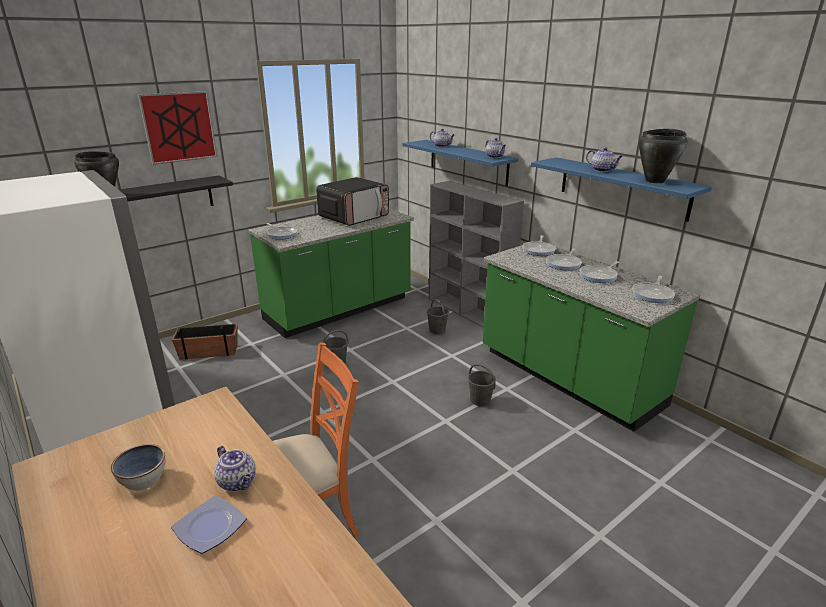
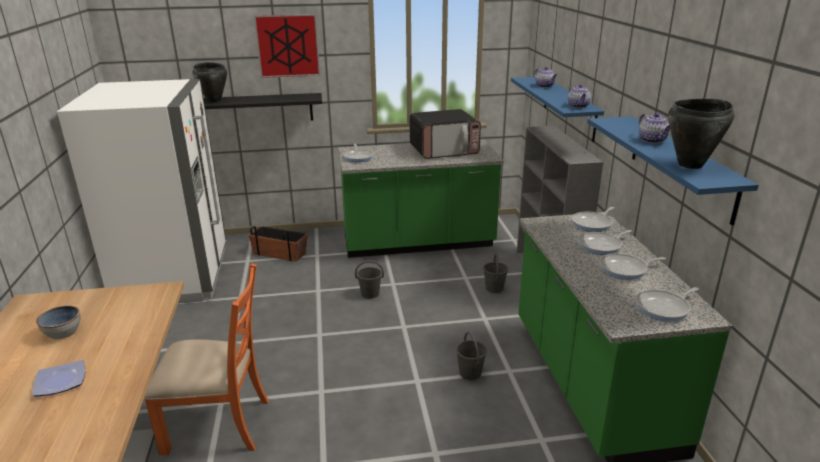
camera: 30 degrees right, 0 degrees up
(238, 482) = (109, 357): teapot -> none

